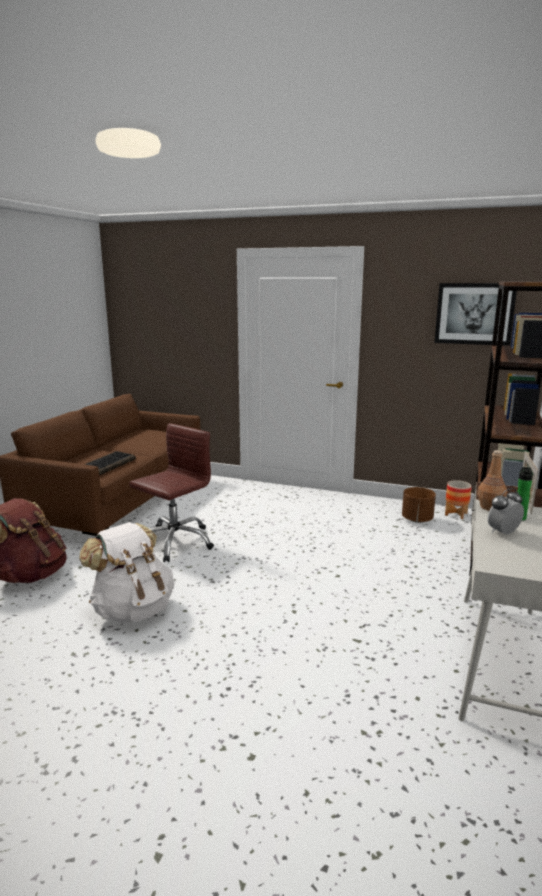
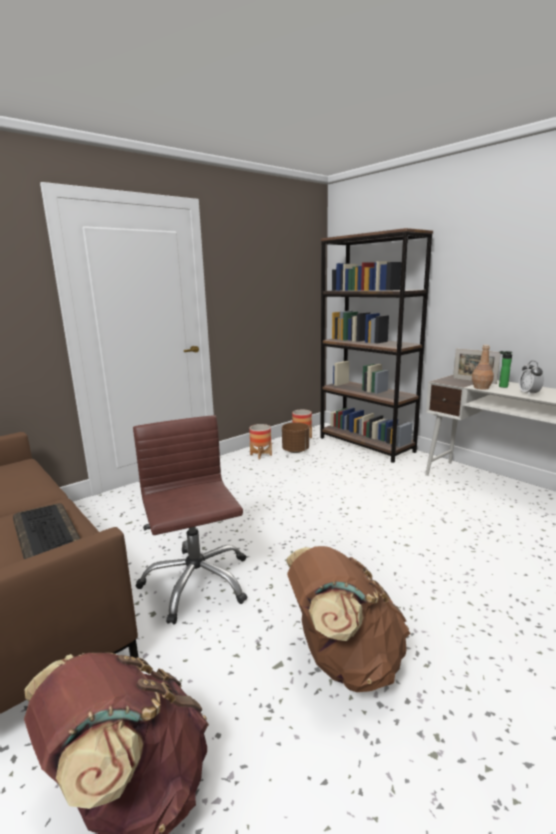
camera: 60 degrees left, 0 degrees up
(133, 609) = (344, 660): white backpack -> brown backpack
(383, 508) = (261, 455): none -> planter
(474, 314) = (286, 269): picture -> none

